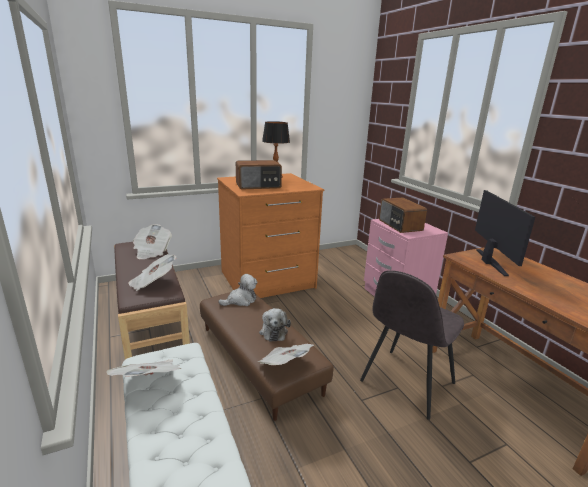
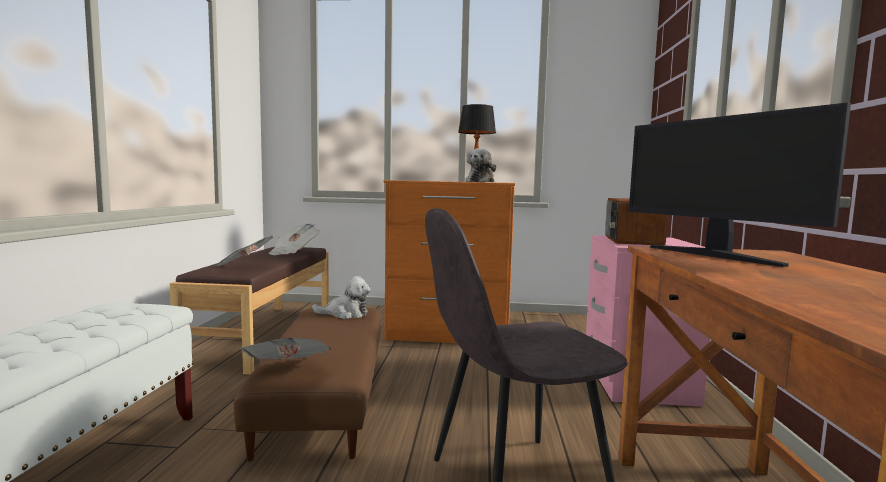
camera: 30 degrees right, 15 degrees down
(150, 382) = (73, 317): newspaper -> none
(258, 186) = (431, 180): radio -> none
(273, 331) = (334, 343): plush toy -> plush toy (480, 182)
(488, 262) = (714, 255): monitor -> monitor turned 120 degrees clockwise

